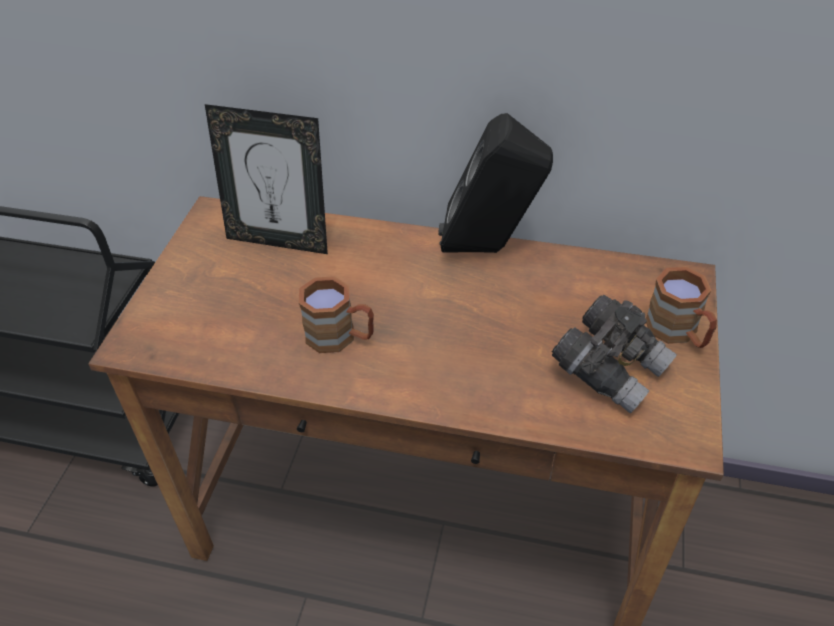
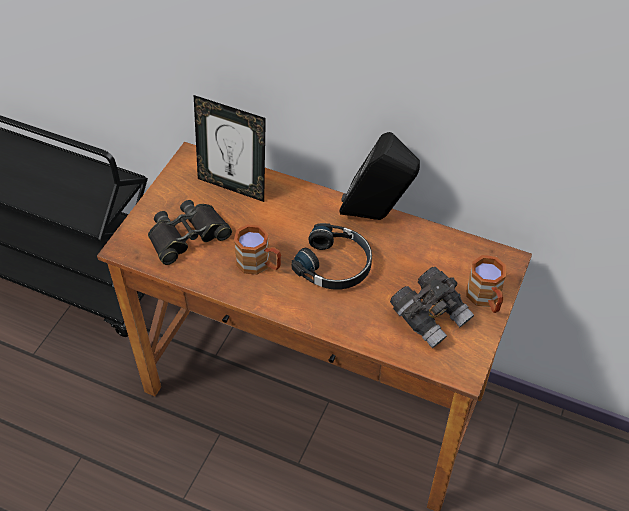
camera: 10 degrees right, 5 degrees up
(225, 315) = (187, 236): none -> black binoculars
(451, 321) = (335, 265): none -> black headphones

